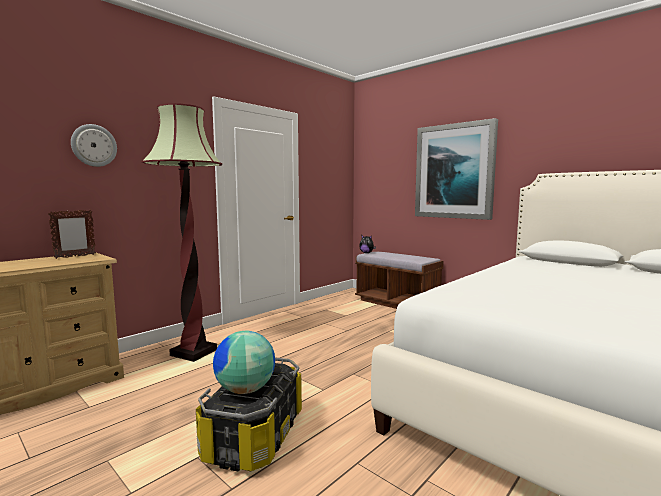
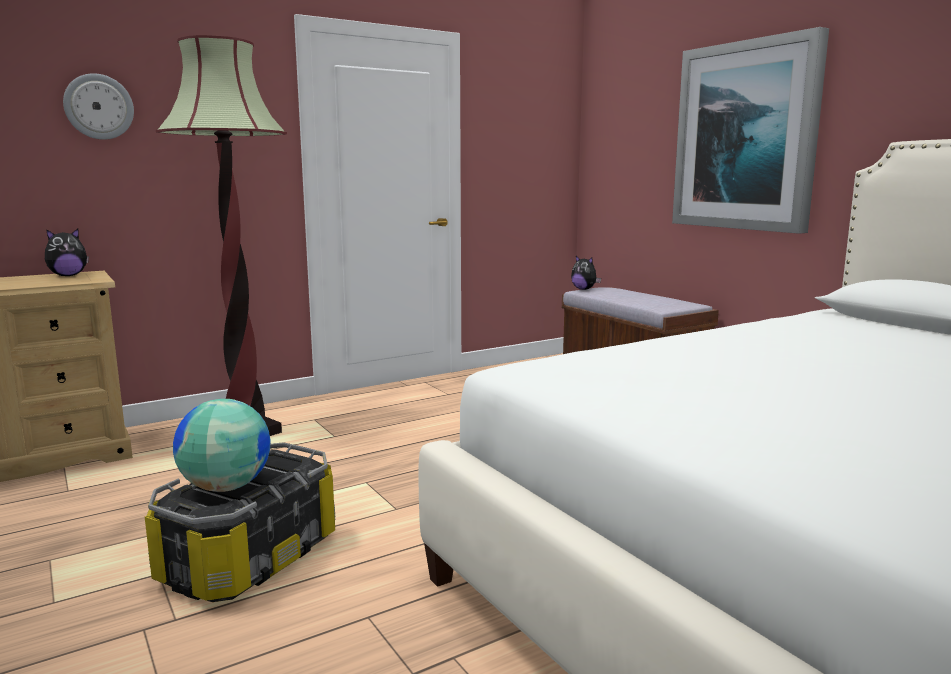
camera: 15 degrees right, 5 degrees up
(75, 256) = (68, 276): picture frame -> plush toy

